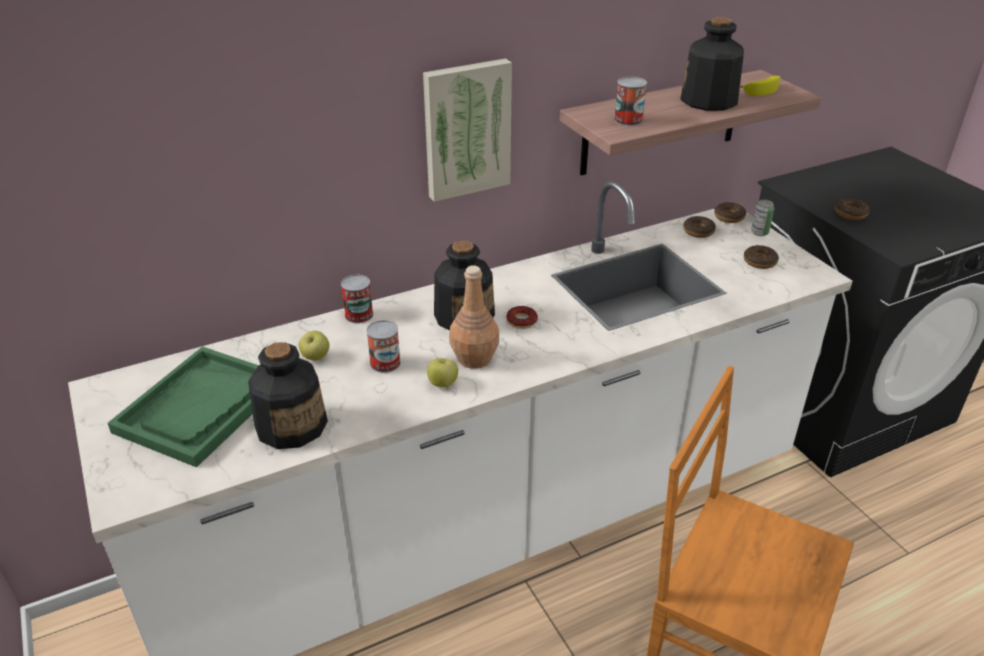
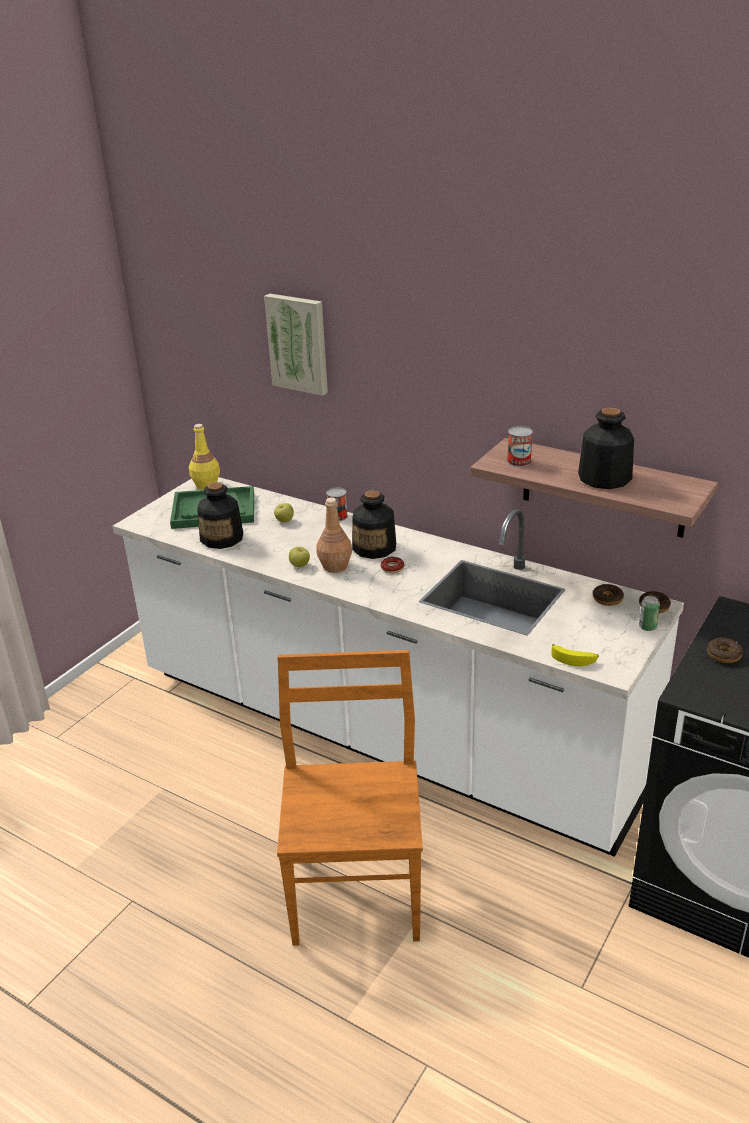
camera: 60 degrees right, 5 degrees down
(114, 390) = (206, 485): none -> yellow bottle
(385, 363) = (300, 542): can -> none
(466, 129) = (431, 422): picture -> picture (299, 343)
(759, 262) = (596, 638): donut -> none
(762, 90) = (665, 491): banana -> banana (574, 659)

